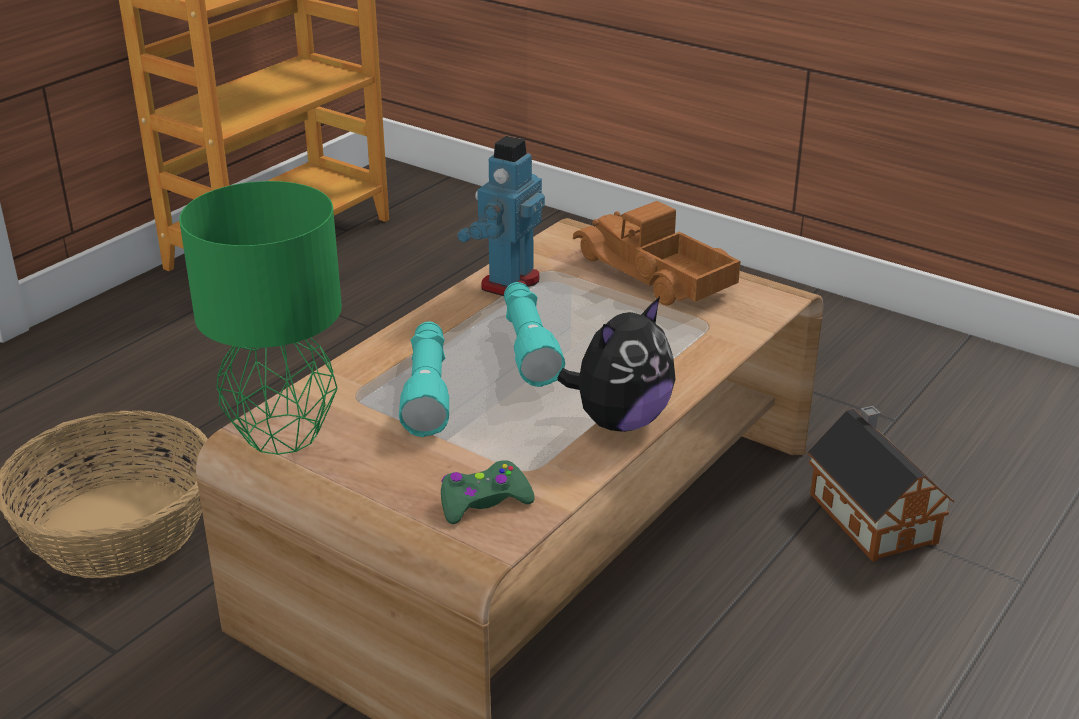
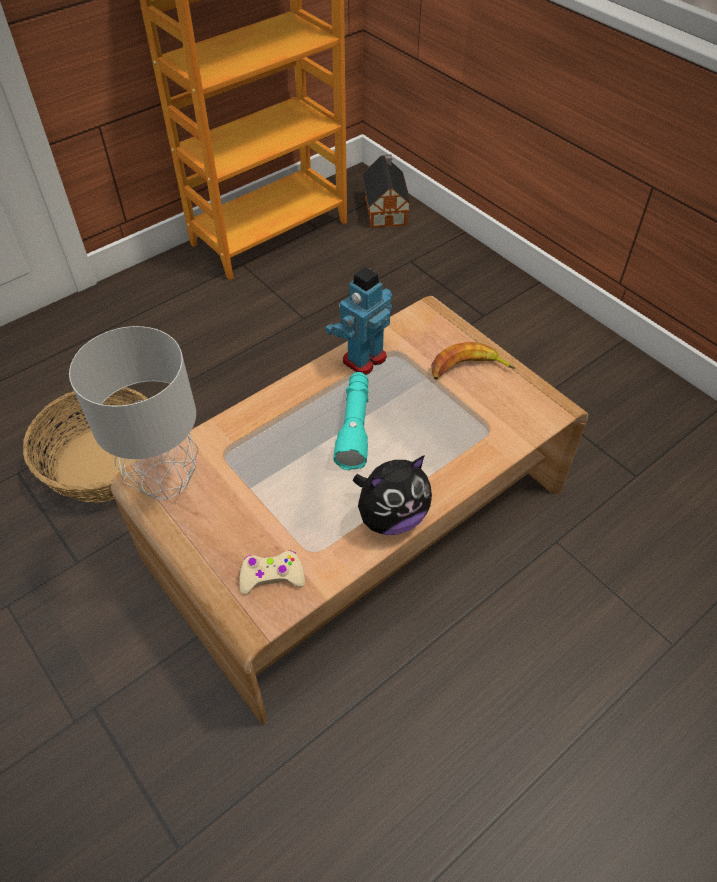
camera: 15 degrees right, 20 degrees up
(280, 435) = (163, 481): green table lamp -> grey table lamp
(427, 391) = (271, 458): turquoise flashlight -> none
(483, 501) = (272, 576): green game controller -> beige game controller
(653, 275) = (468, 369): toy truck -> banana
(870, 514) = (587, 558): toy house -> toy house (385, 209)

